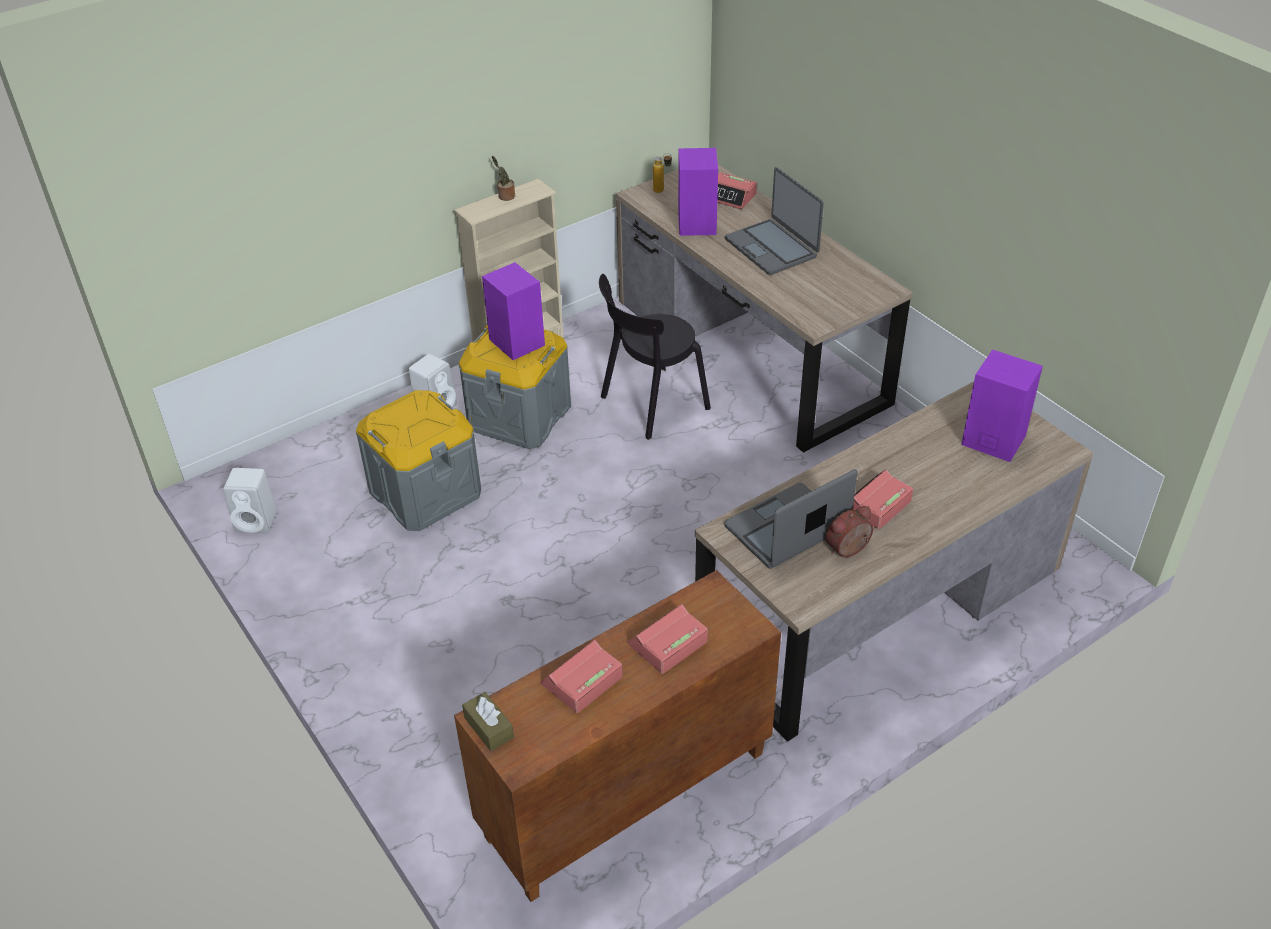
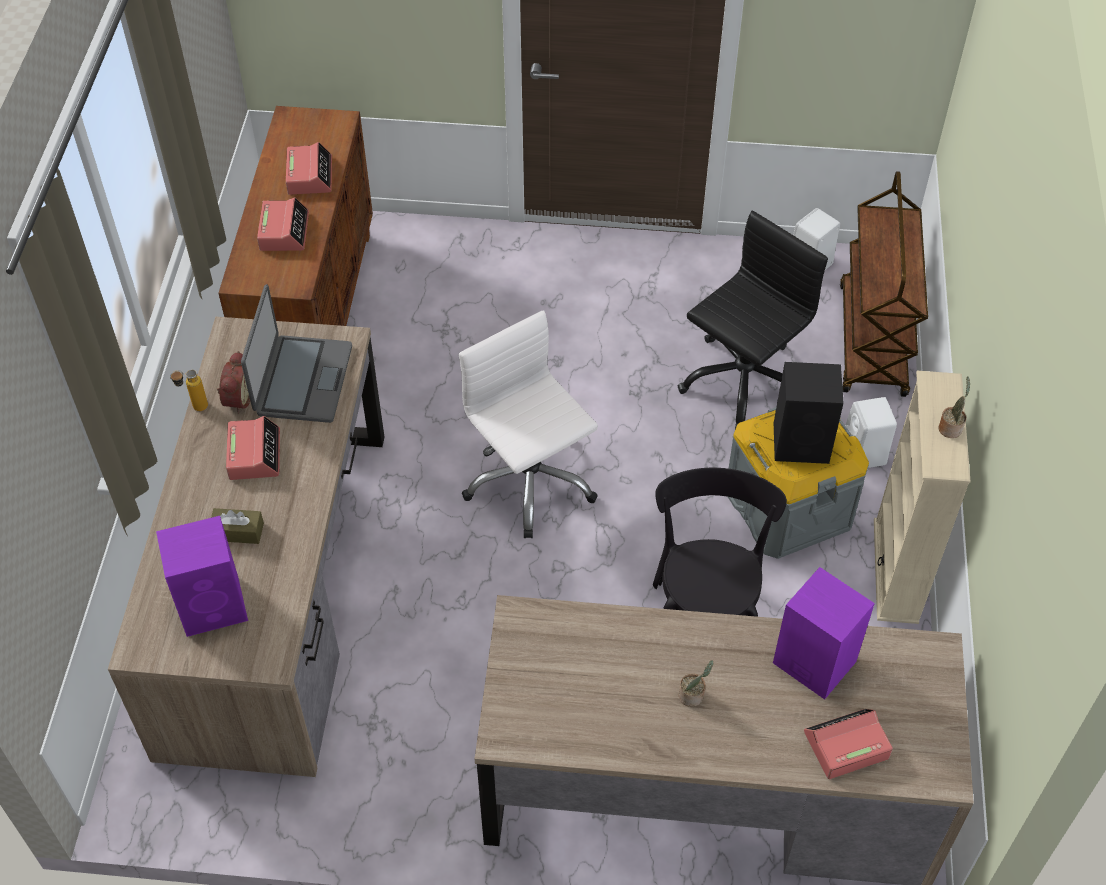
camera: 130 degrees right, 10 degrees up
(318, 451) = (872, 341): none -> brown cart
(425, 492) = (742, 381): grey storage box -> black office chair
(489, 728) = (330, 119): brown tissue box -> brown tissue box (237, 532)
(516, 341) = (802, 443): purple speaker -> black speaker
(639, 541) = (529, 482): none -> white office chair
(662, 191) = (923, 683): bottle -> bottle (194, 408)
(772, 248) = (693, 695): laptop -> potted plant

